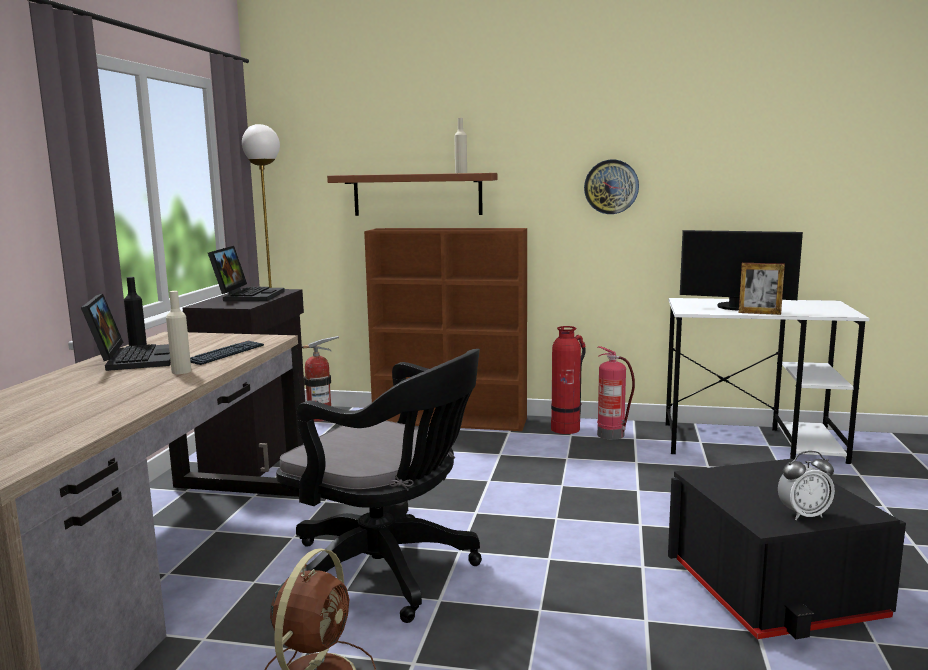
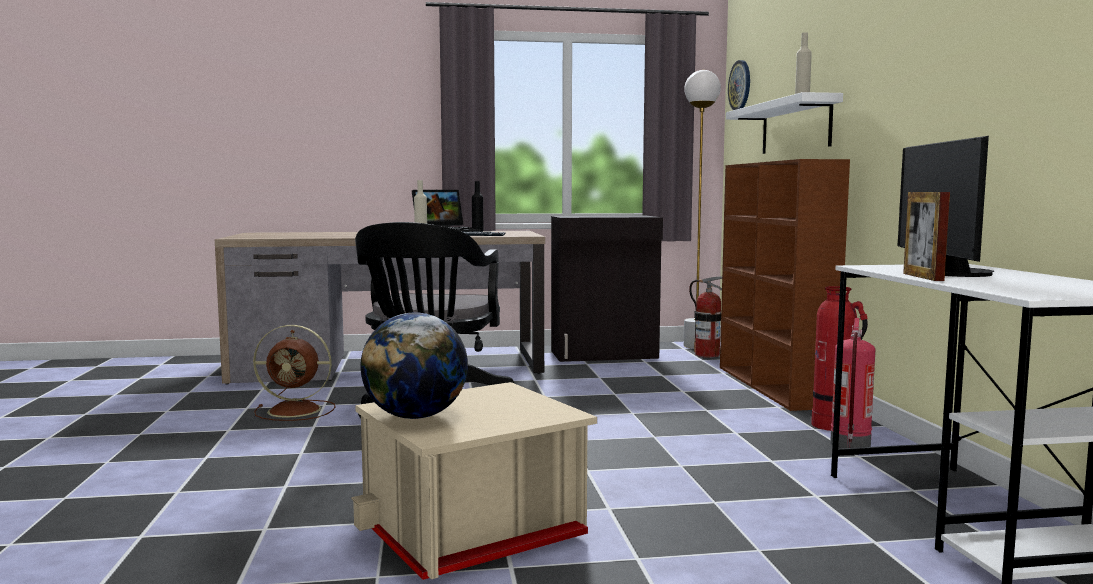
camera: 70 degrees right, 5 degrees down
(248, 296) = (612, 216): laptop -> none
(417, 194) = (795, 127): brown shelf -> white shelf
(611, 187) = (928, 96): wall clock -> wall clock (740, 85)
(773, 589) = (474, 529): black storage box -> beige storage box
(803, 515) = (416, 416): alarm clock -> globe

